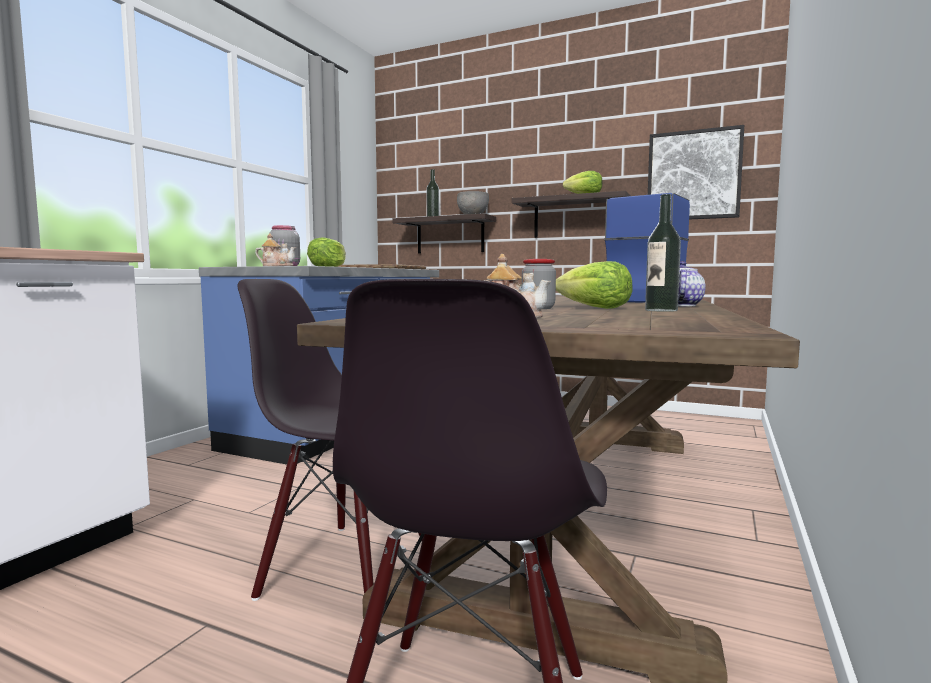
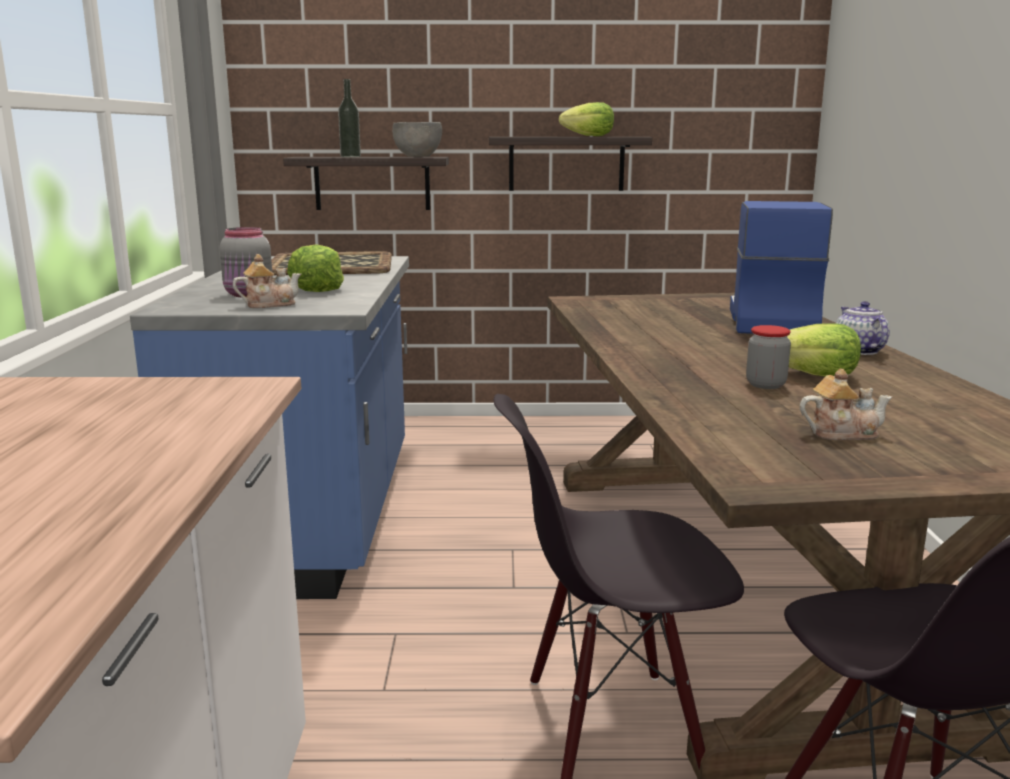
camera: 25 degrees left, 10 degrees up
(661, 310) = (895, 380): bottle -> none
(693, 175) = (724, 115): picture -> none

